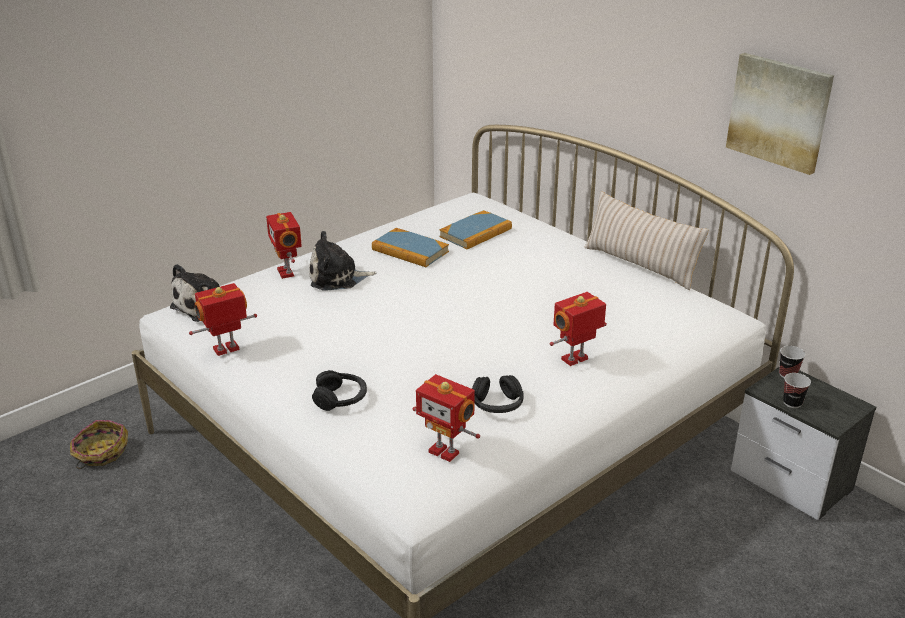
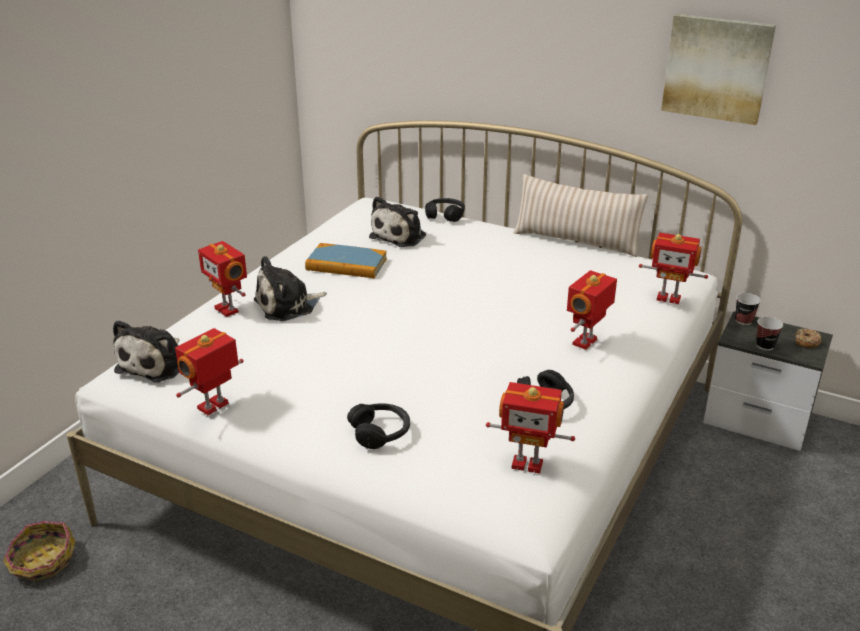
camera: 20 degrees left, 0 degrees up
(475, 233) = (400, 236): book -> plush toy
(530, 220) = (445, 215): none -> black headphones
(689, 334) = (668, 298): none -> toy robot
(840, 408) = (806, 342): none -> donut

